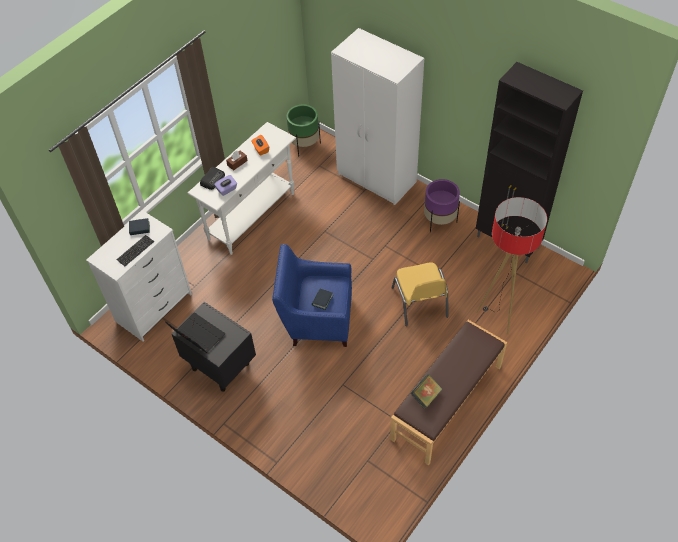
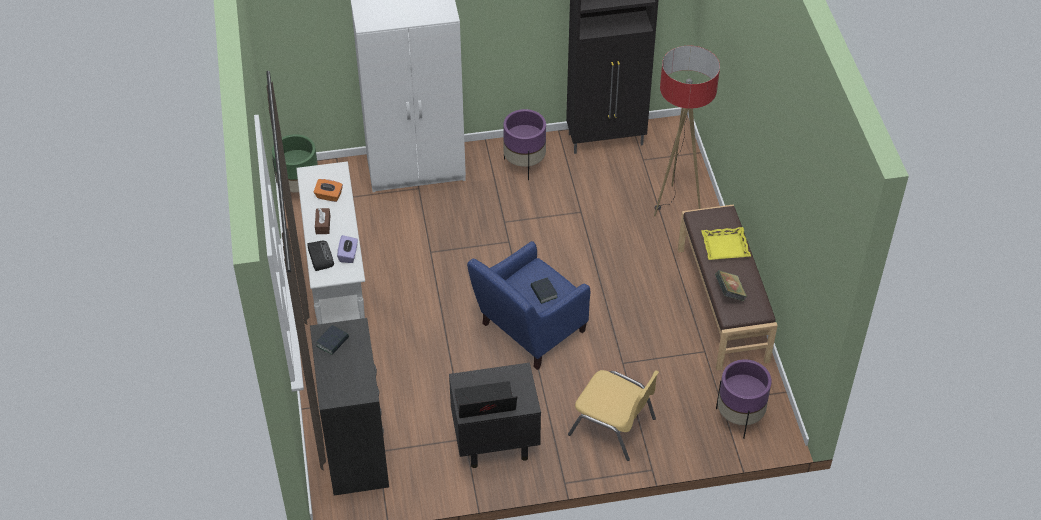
camera: 50 degrees left, 5 degrees down
(135, 251) = (359, 363): keyboard -> none
(154, 308) = (357, 450): white dresser -> black dresser
(365, 481) = (739, 417): none -> purple planter
(420, 303) = (599, 245): yellow chair -> yellow chair (613, 427)
(462, 364) = (725, 247): none -> yellow tray

